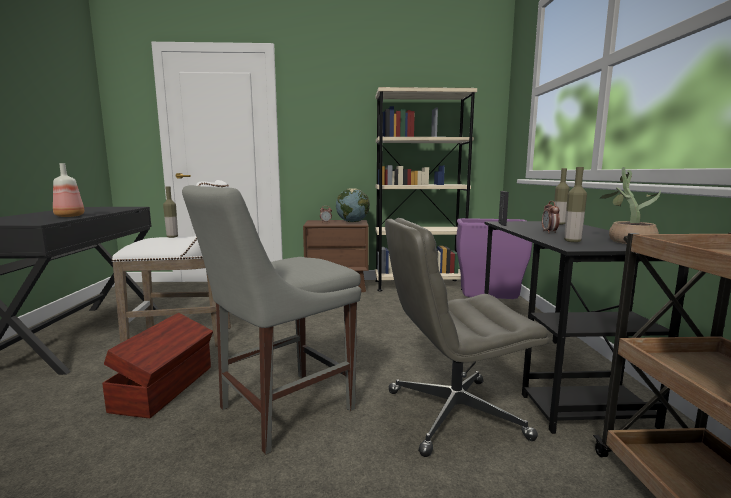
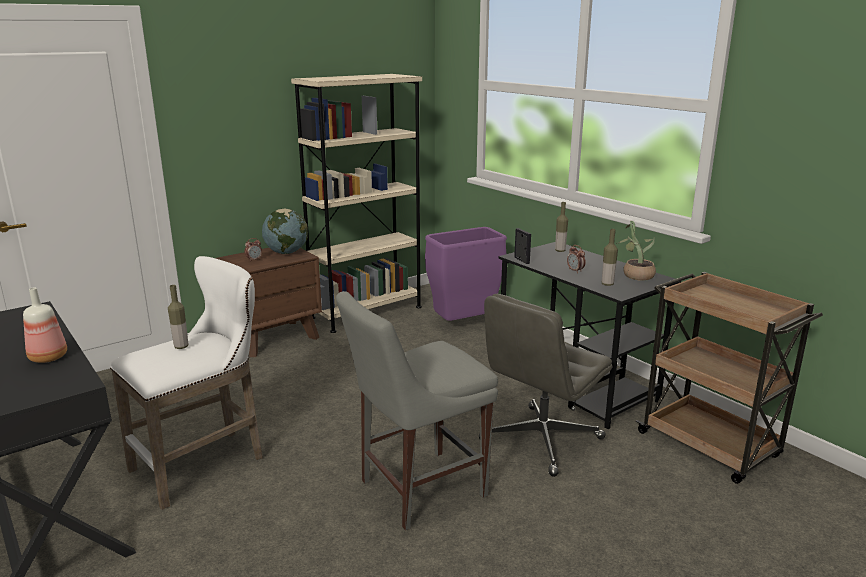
camera: 35 degrees left, 10 degrees up
(166, 387) = (281, 516): brown storage box -> none
(280, 410) = (417, 489): grey chair -> grey chair turned 45 degrees clockwise

